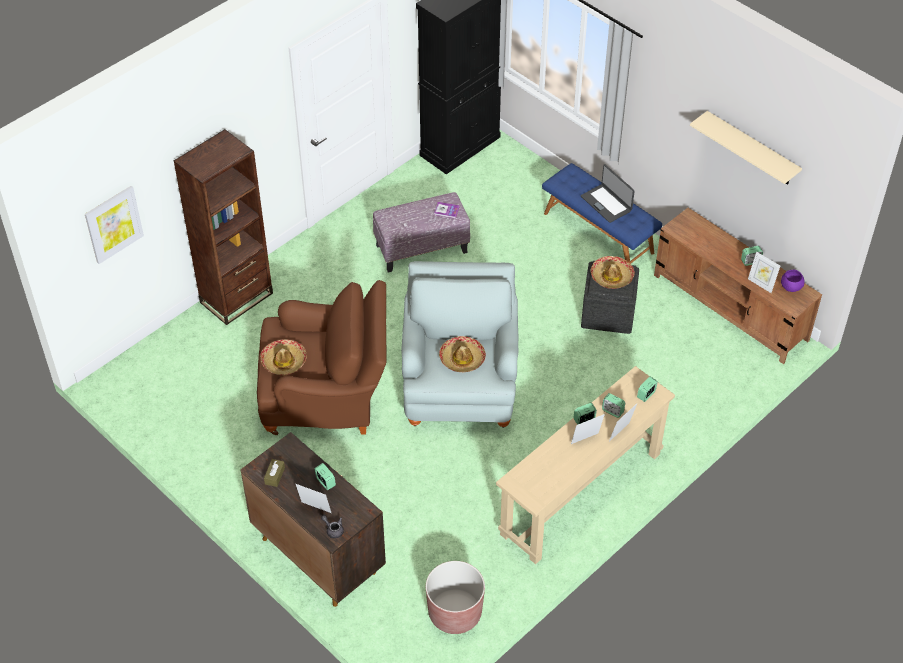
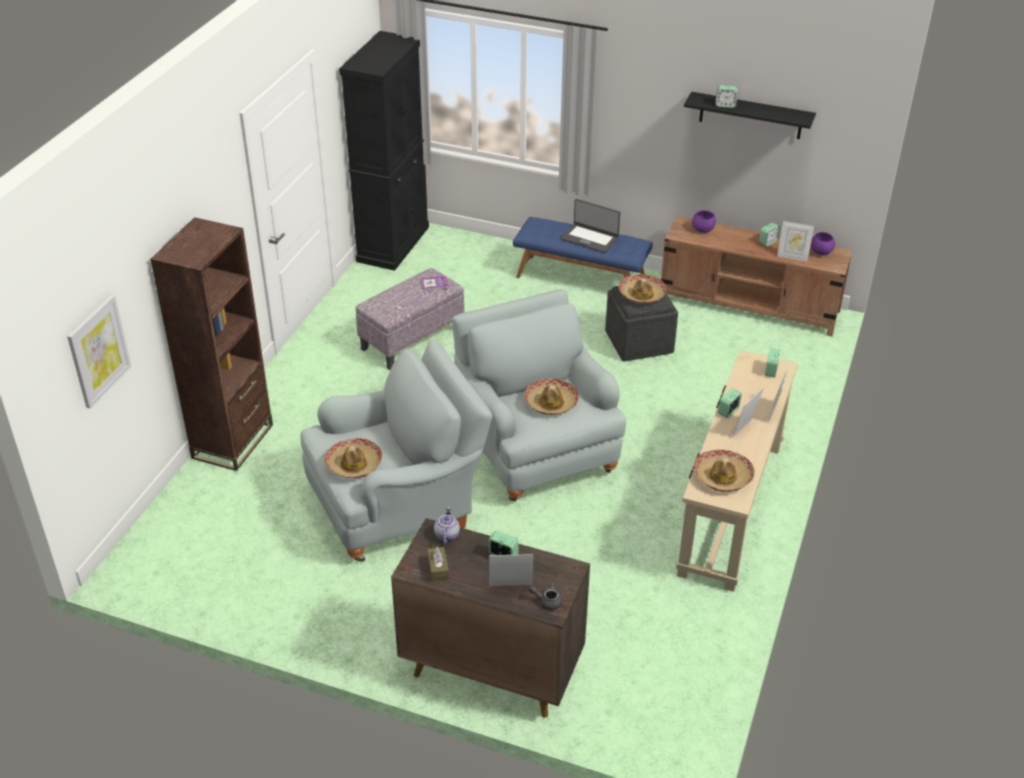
camera: 25 degrees left, 10 degrees down
(296, 451) = (446, 535): none -> teapot
(327, 397) = (398, 505): brown armchair -> grey armchair
(455, 613) = (685, 672): brown planter -> none
(539, 475) = (723, 476): none -> hat
(612, 411) = (750, 395): alarm clock -> alarm clock (725, 105)
(700, 230) = (702, 230): none -> purple bowl
(751, 149) = (750, 115): beige shelf -> black shelf

